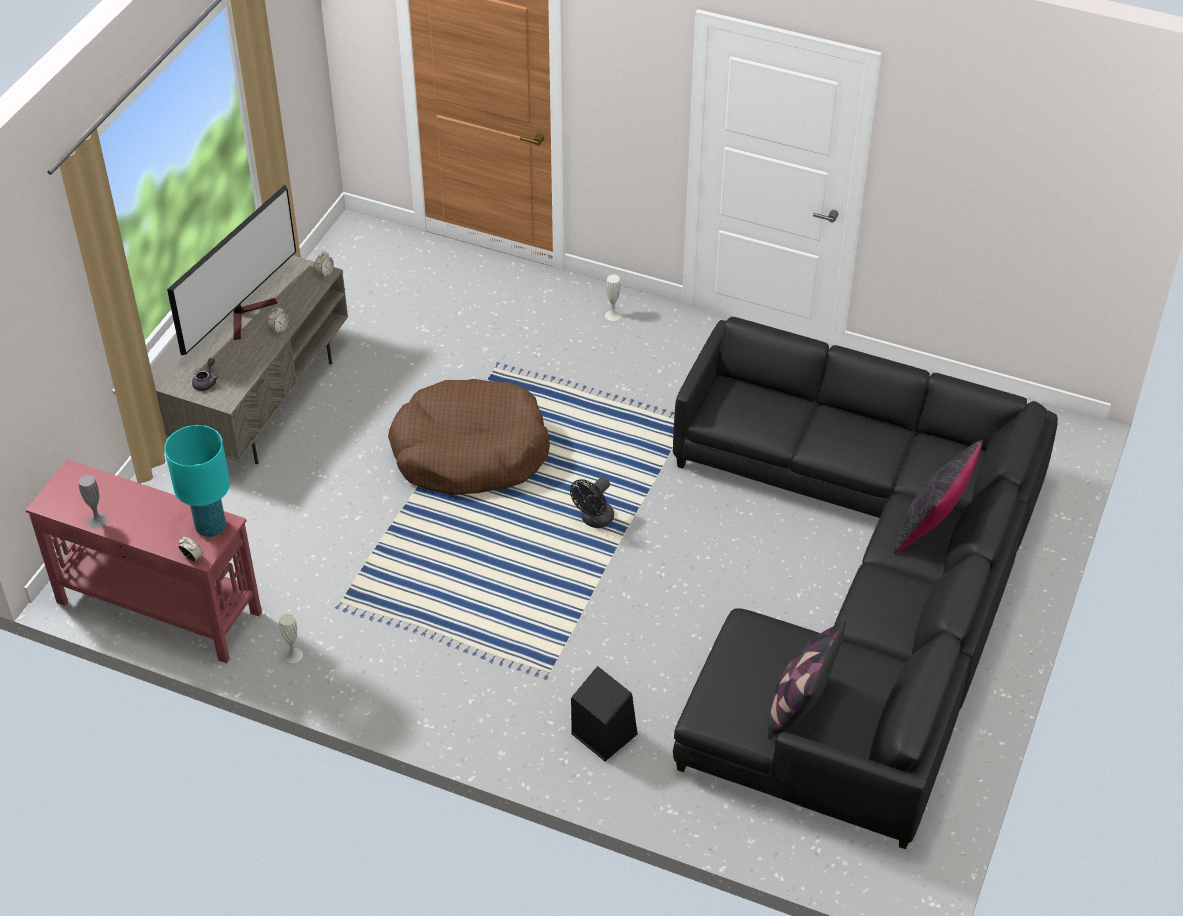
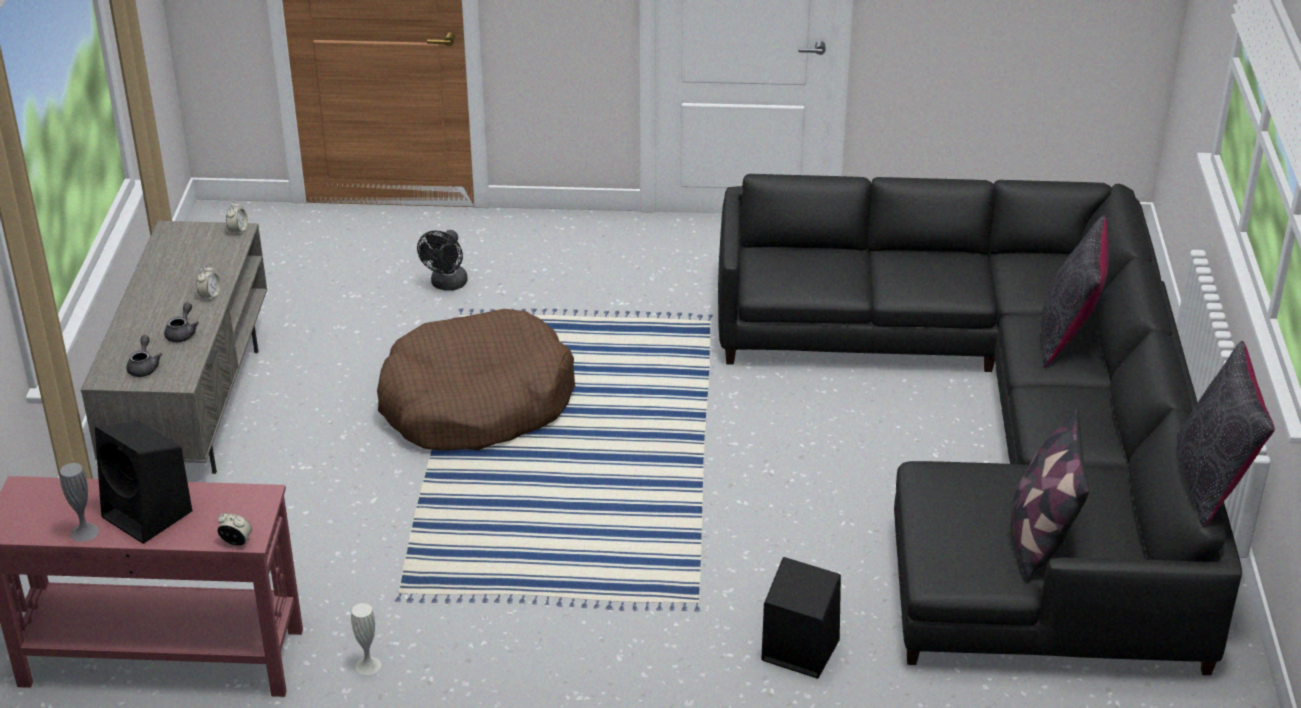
camera: 20 degrees left, 10 degrees down
(145, 518) = (149, 514): none -> black speaker
(210, 527) = (243, 504): turquoise table lamp -> none
(245, 358) = (182, 333): none -> grey teapot
(247, 314) = (161, 289): television -> none
(594, 520) = (661, 437): black fan -> black fan (447, 285)
(613, 315) = (568, 238): white vase -> none
(934, 706) = (1212, 481): none -> black pillow

